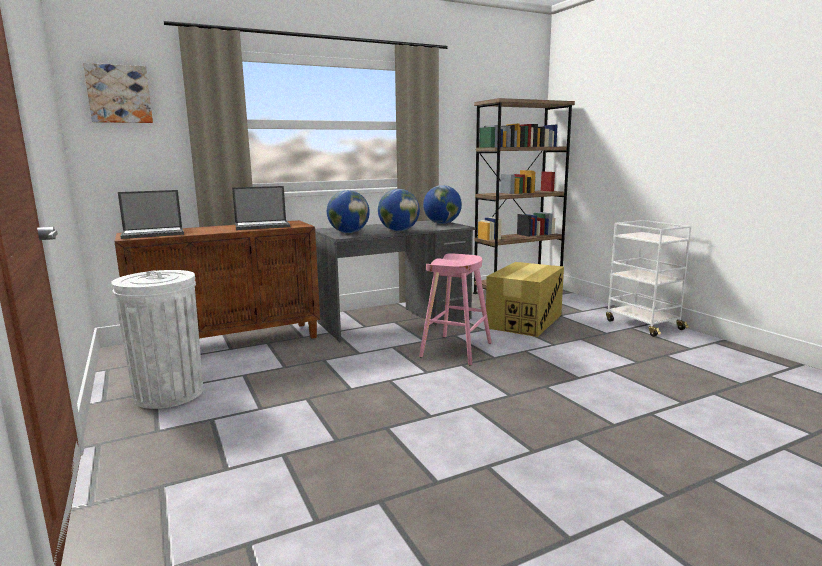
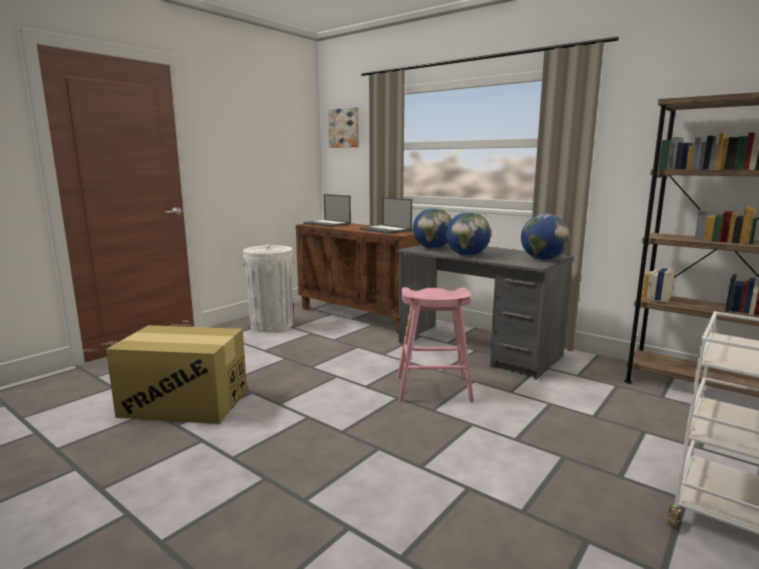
camera: 65 degrees right, 0 degrees up
(524, 321) = (578, 410): cardboard box -> cardboard box (185, 403)

